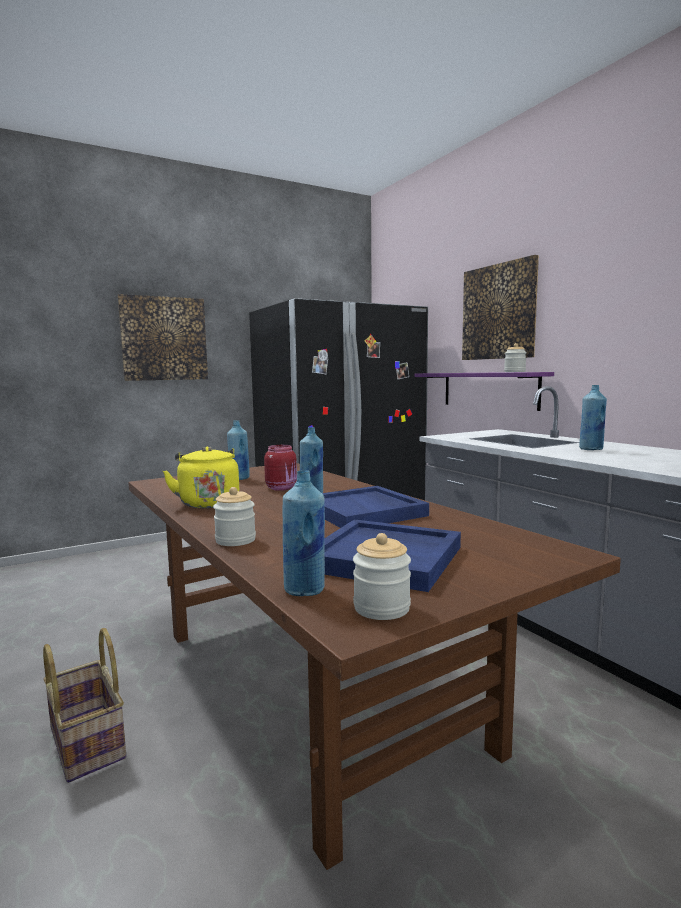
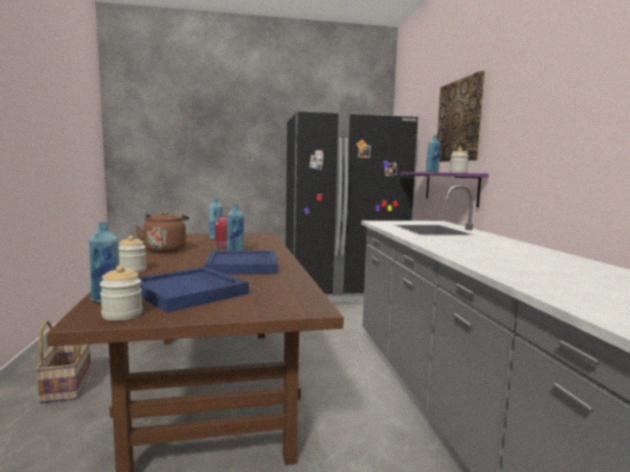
camera: 20 degrees right, 0 degrees up
(164, 339) = (224, 140): picture -> none
(208, 502) = (165, 250): yellow kettle -> brown kettle
(591, 449) = (463, 240): blue bottle -> blue bottle (432, 172)

